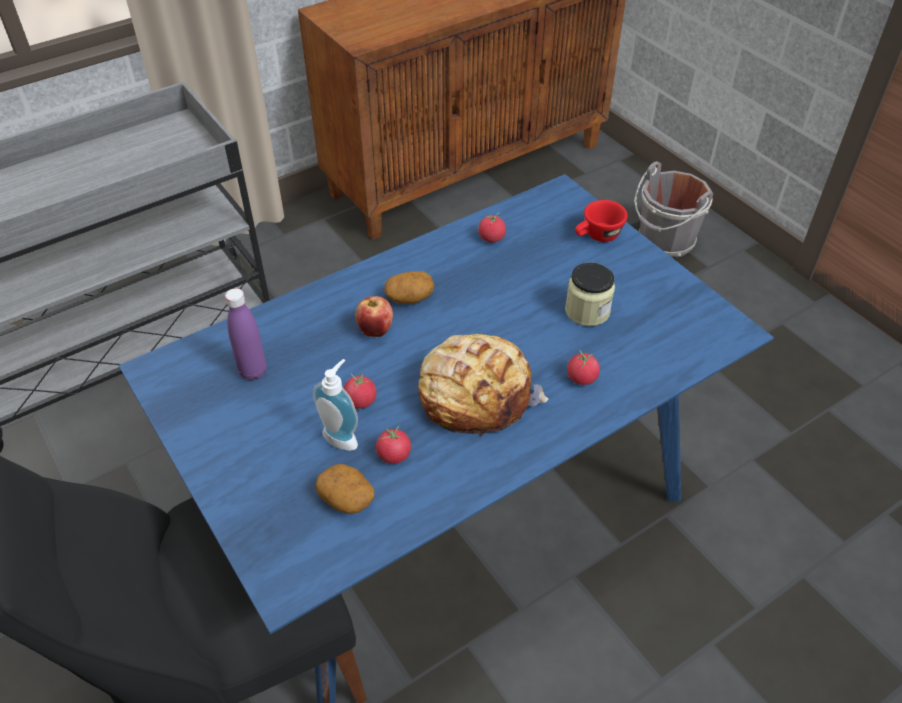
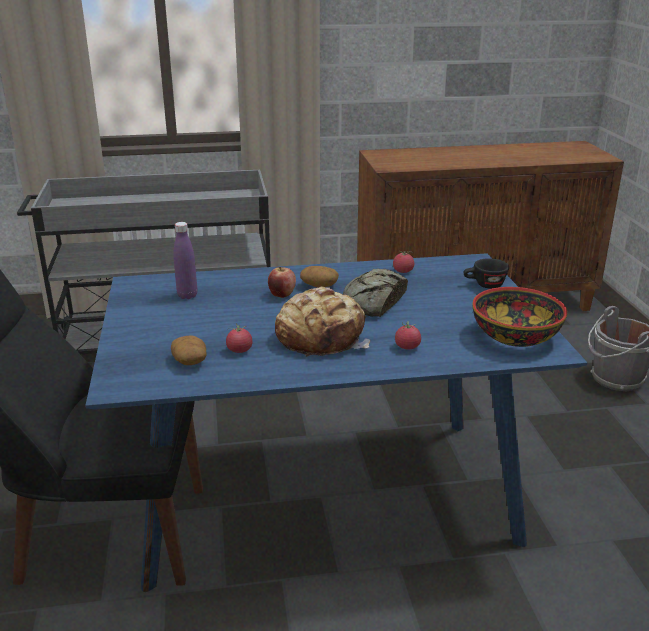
camera: 25 degrees right, 20 degrees down
(343, 436) = (215, 334): soap dispenser -> none
(360, 401) = (241, 322): tomato -> none
(494, 307) = (374, 302): none -> bread
(587, 311) = (442, 317): jar -> none
(597, 236) = (484, 285): red cup -> black cup
(682, 319) = (515, 336): none -> bowl

